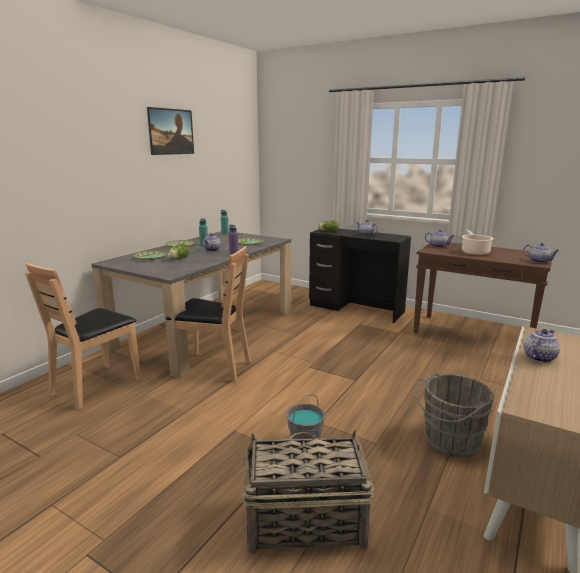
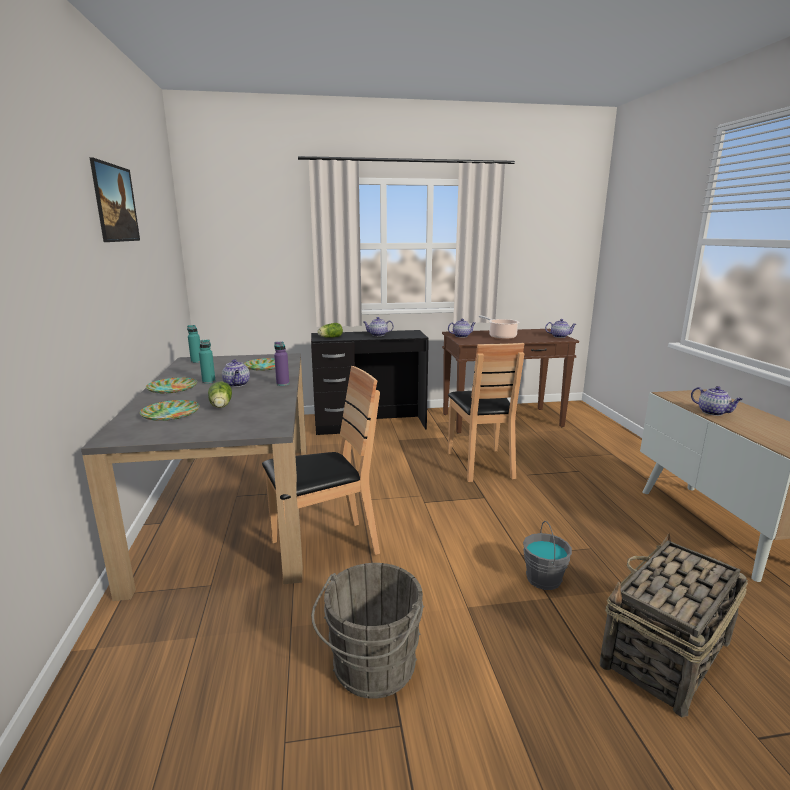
camera: 40 degrees left, 0 degrees up
(96, 386) = (192, 656): brown chair -> brown chair (481, 464)
(448, 441) = (627, 519): grey bucket -> grey bucket (371, 669)
(539, 357) = (713, 412): teapot -> teapot turned 135 degrees clockwise

